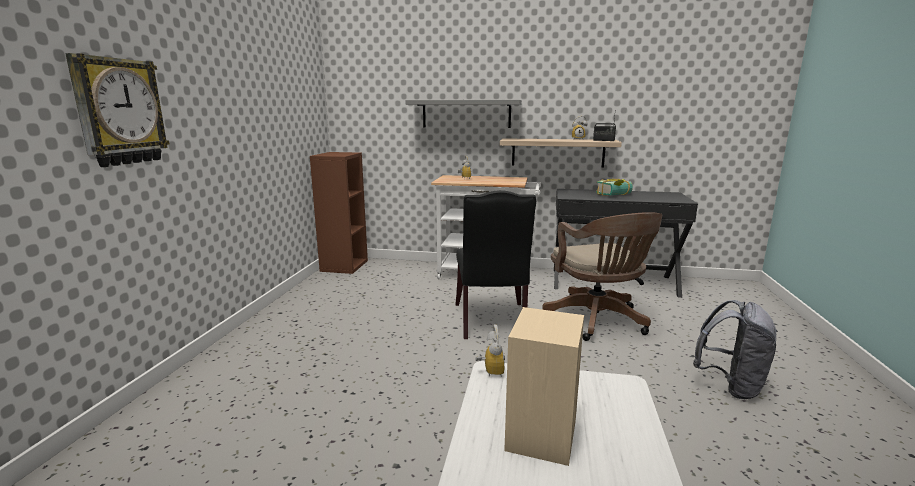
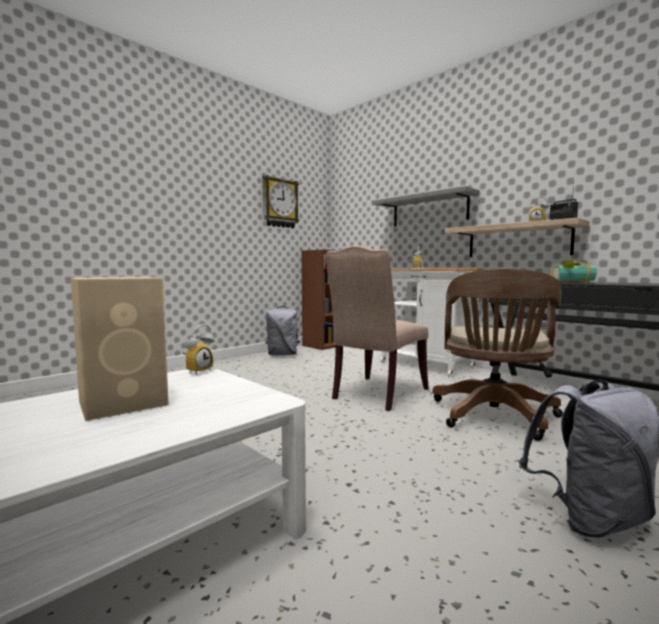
camera: 35 degrees right, 10 degrees down
(119, 112) = (124, 193): wall clock -> wall clock (279, 203)
(319, 290) = (283, 354): none -> grey backpack
(492, 322) = (377, 394): black chair -> beige chair

